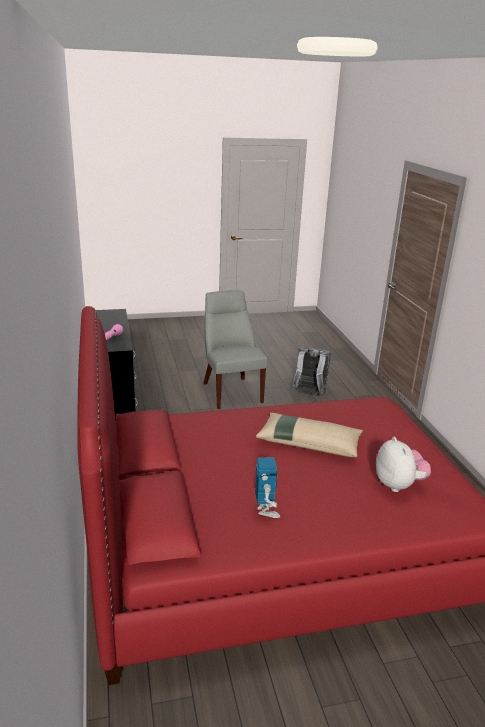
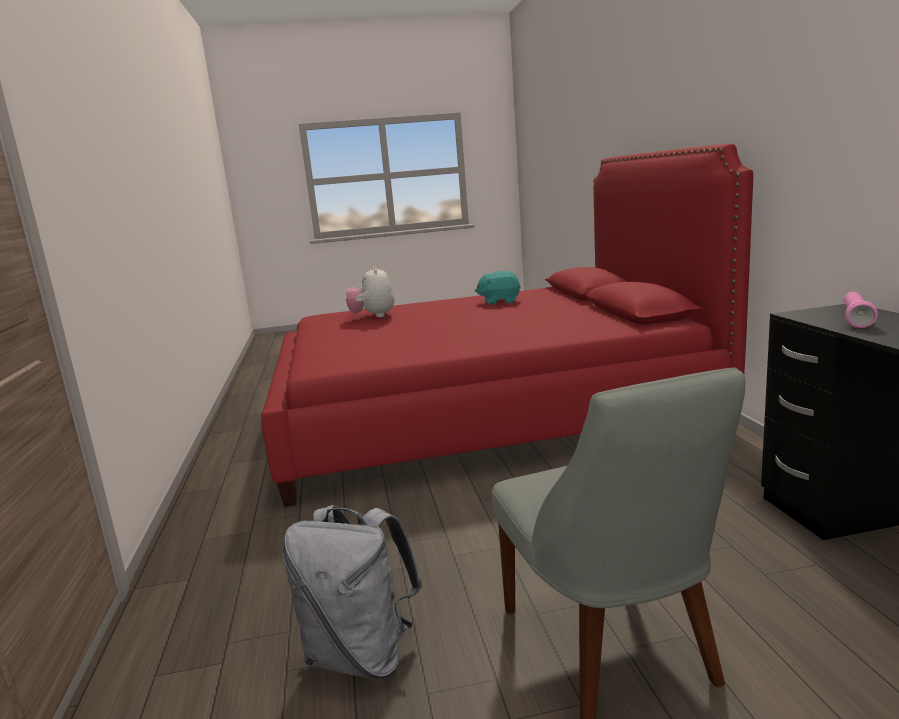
camera: 175 degrees left, 10 degrees down
(266, 510) = (499, 302): toy robot -> turquoise plush toy
(309, 442) = (447, 330): beige pillow -> none

